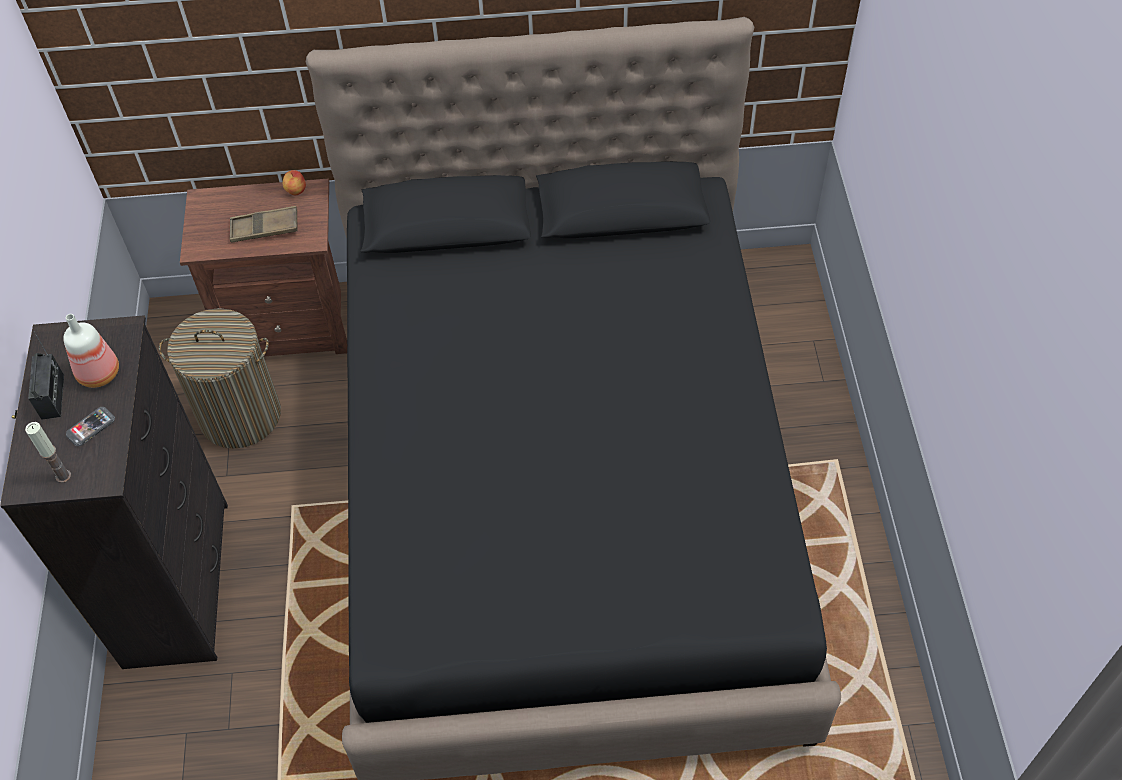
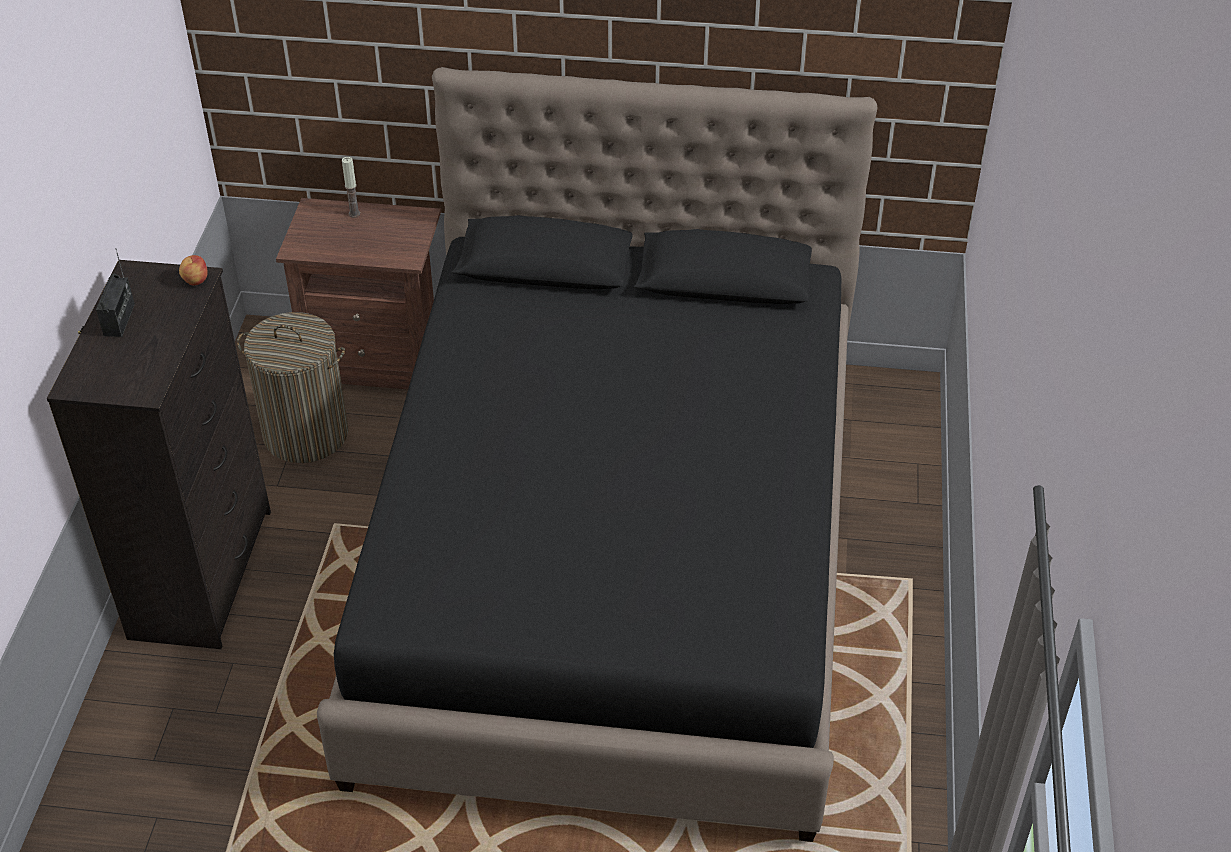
camera: 10 degrees right, 10 degrees down
(63, 476) = (110, 384): candle -> candle (354, 214)
(91, 427) = (146, 349): phone -> none
(98, 374) = (166, 308): bottle -> none
(265, 228) = (366, 242): brown tray -> none
(295, 190) = (405, 214): apple -> apple (195, 280)

